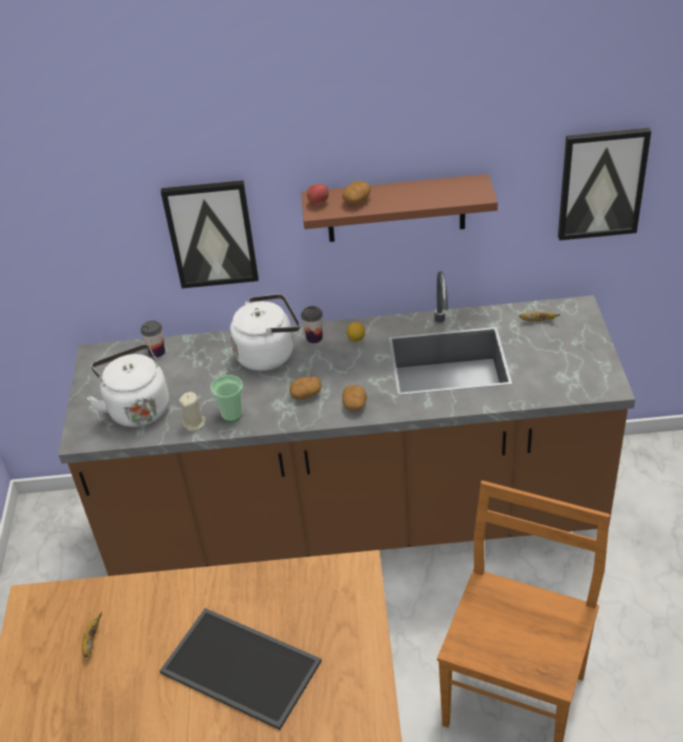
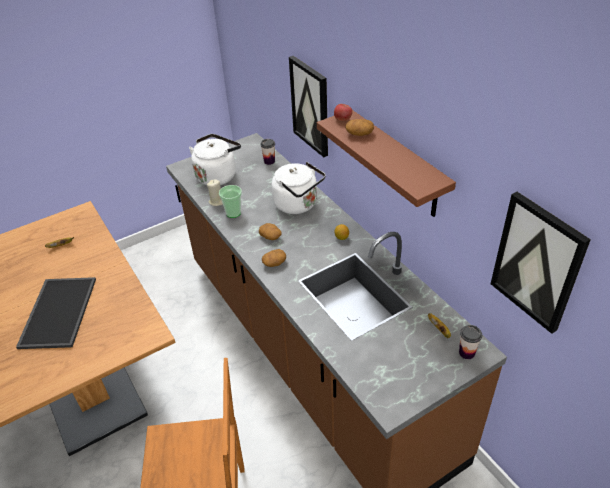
camera: 60 degrees right, 0 degrees up
(314, 338) = (328, 218): cup -> cup (467, 353)

